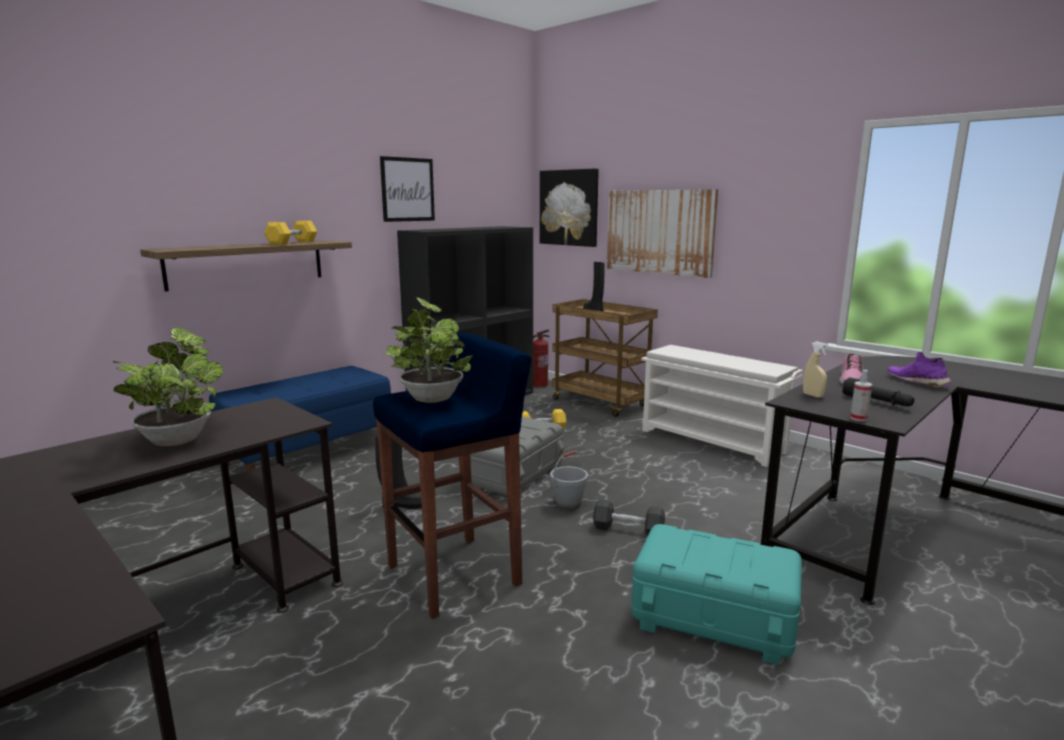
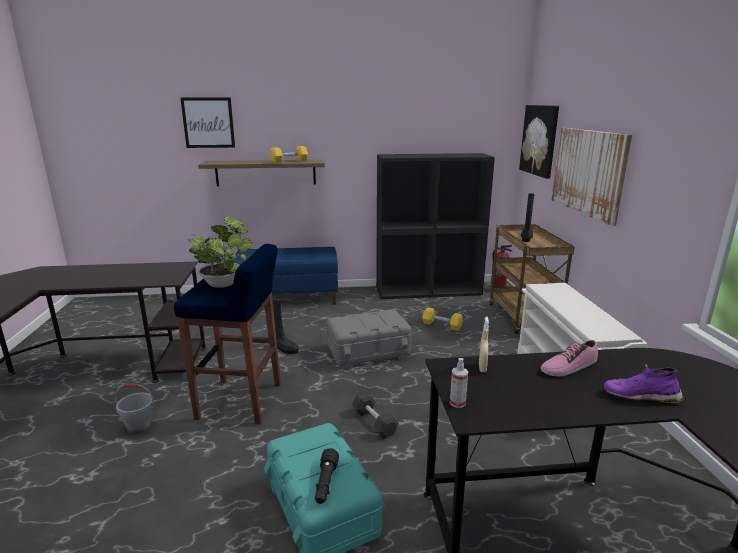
camera: 40 degrees right, 5 degrees up
(178, 439) = (116, 274): potted plant -> none
(407, 189) = (390, 123): picture -> picture (208, 123)
(568, 503) = (369, 386): grey bucket -> grey bucket (139, 426)
(877, 402) = (523, 397): black flashlight -> black flashlight (325, 483)
(917, 382) = (640, 395): purple shoe -> purple shoe turned 90 degrees counterclockwise

